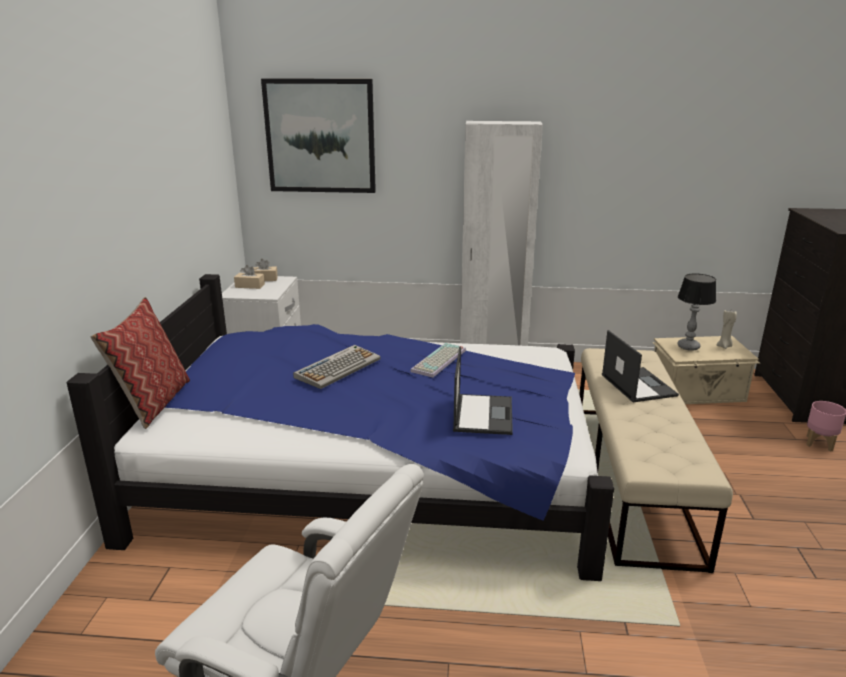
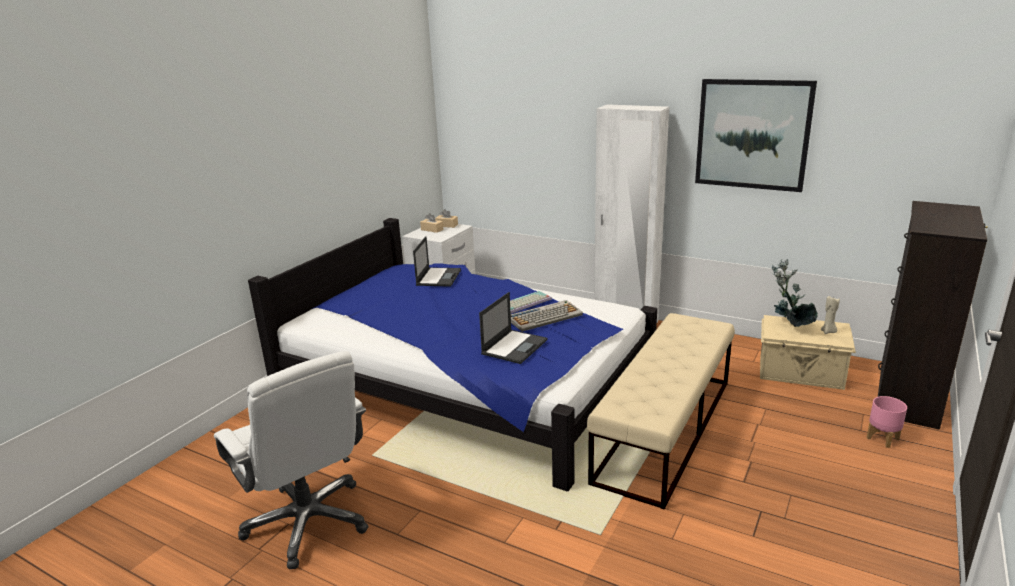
camera: 25 degrees right, 0 degrees up
(153, 402) = (316, 304): pillow -> none
(320, 136) = (496, 114): picture -> picture (752, 134)
(338, 367) = (446, 298): keyboard -> keyboard (545, 317)
(637, 385) = (680, 348): laptop -> laptop (438, 277)
(687, 346) = (789, 327): table lamp -> potted plant

